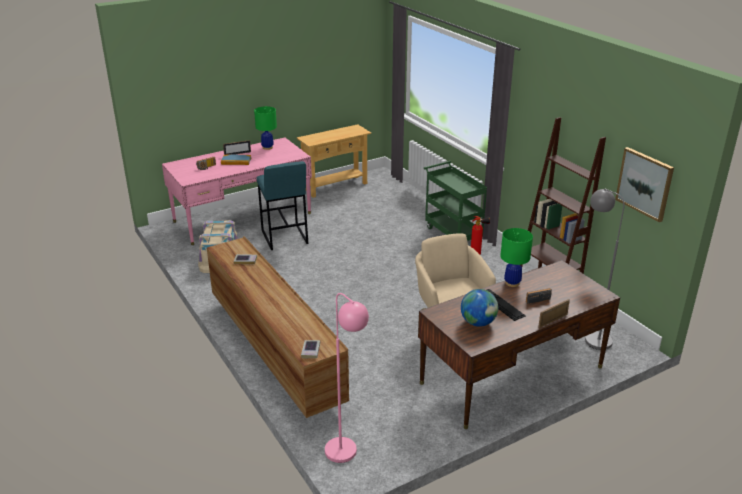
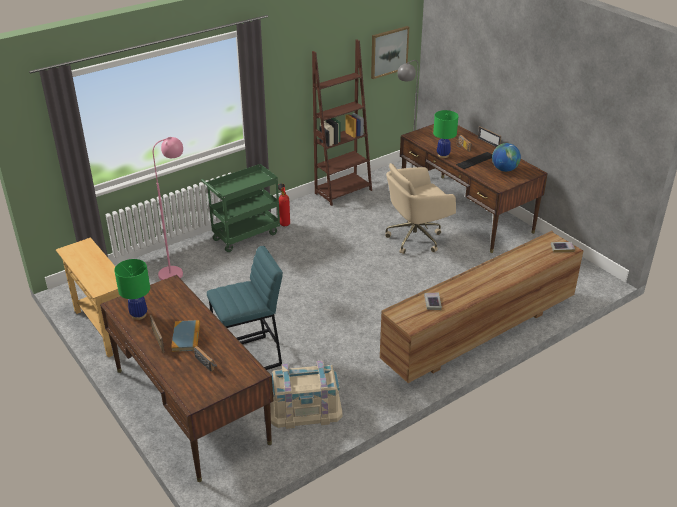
camera: 95 degrees left, 5 degrees up
(242, 217) = (190, 405): pink desk -> brown desk
(346, 457) = (590, 283): pink floor lamp -> pink floor lamp (177, 272)

